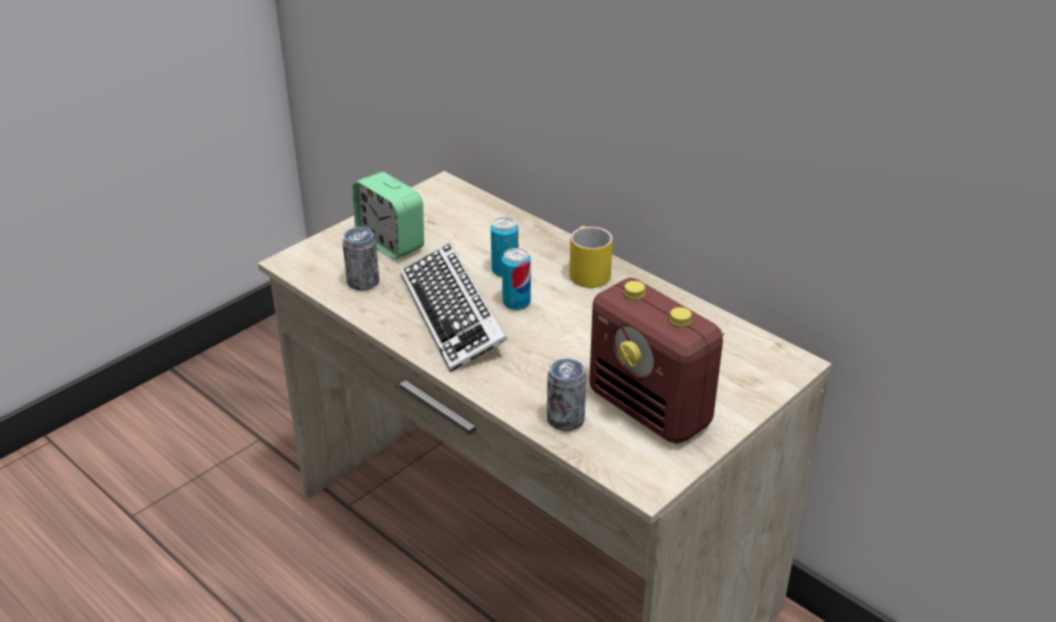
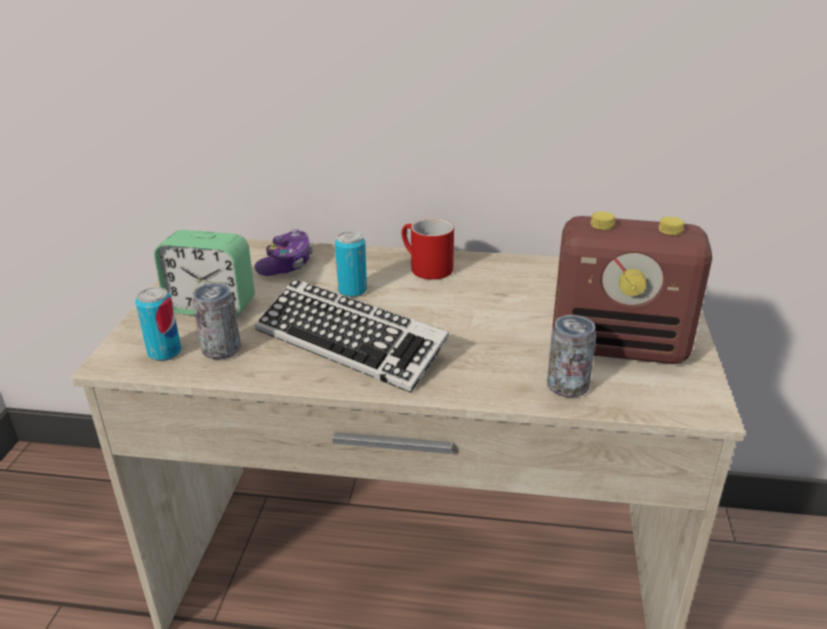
camera: 35 degrees left, 5 degrees down
(481, 226) = (287, 265): none -> game controller
(516, 302) = (396, 311): can -> can (164, 352)
(586, 272) = (424, 267): yellow mug -> red mug

